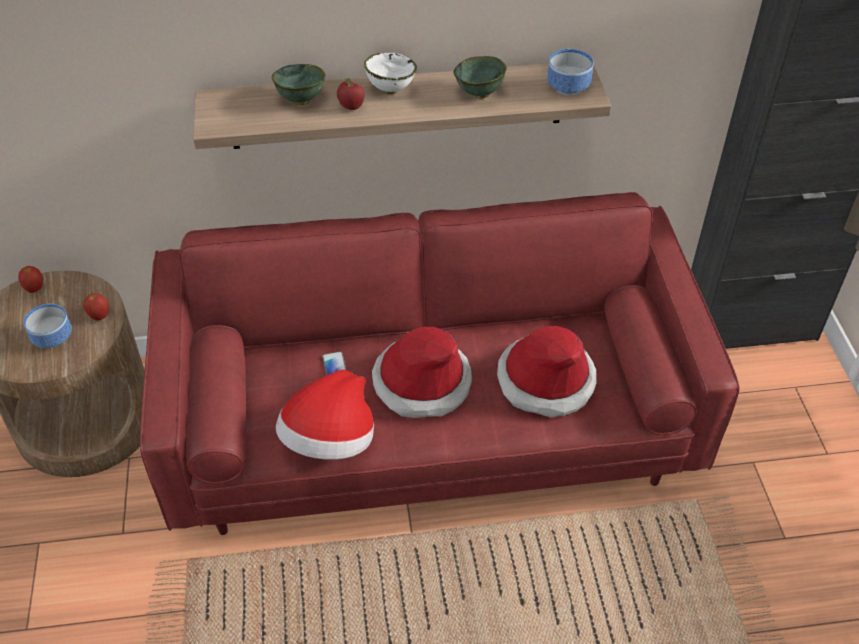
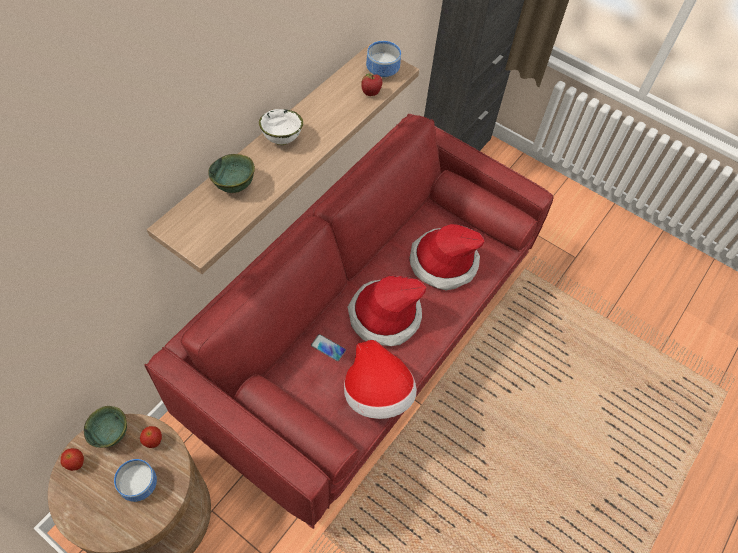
camera: 50 degrees left, 10 degrees up
(351, 107) = (275, 169): apple -> apple (371, 93)
(479, 94) = (339, 107): green bowl -> green bowl (112, 434)

